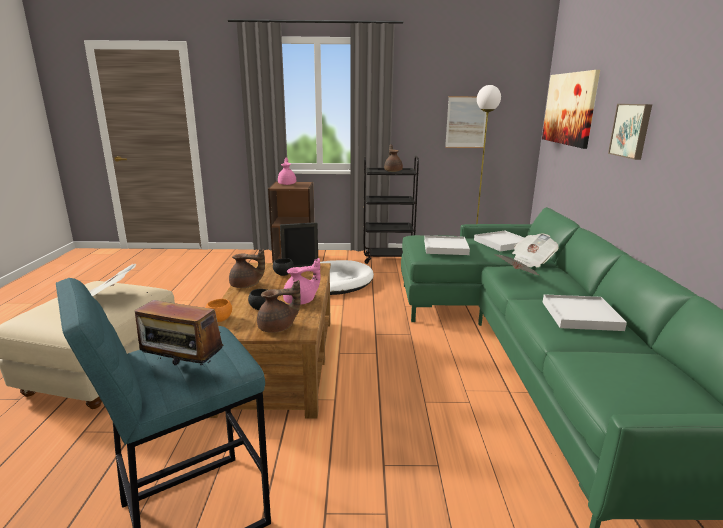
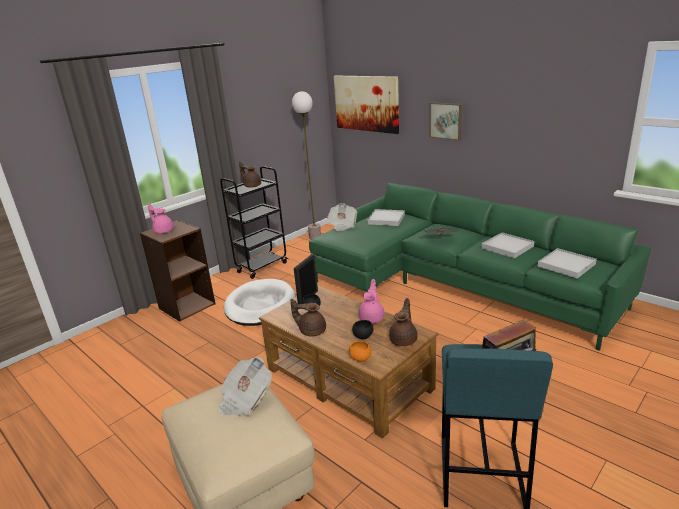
camera: 45 degrees left, 5 degrees up
(246, 286) = (311, 331): brown teapot -> brown teapot turned 120 degrees counterclockwise
(445, 248) = (367, 237): white tray -> white tray (566, 265)
(466, 122) = (282, 125): picture -> none
(530, 262) = (424, 226): newspaper -> newspaper (342, 225)

